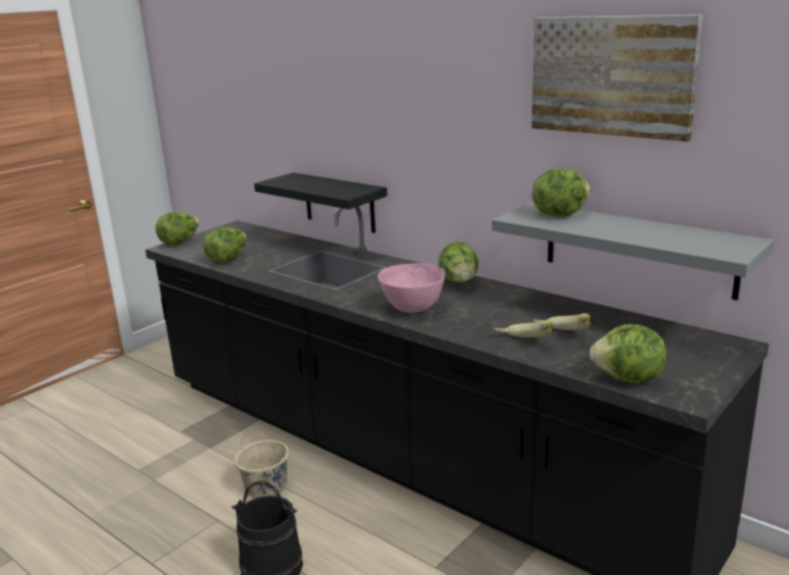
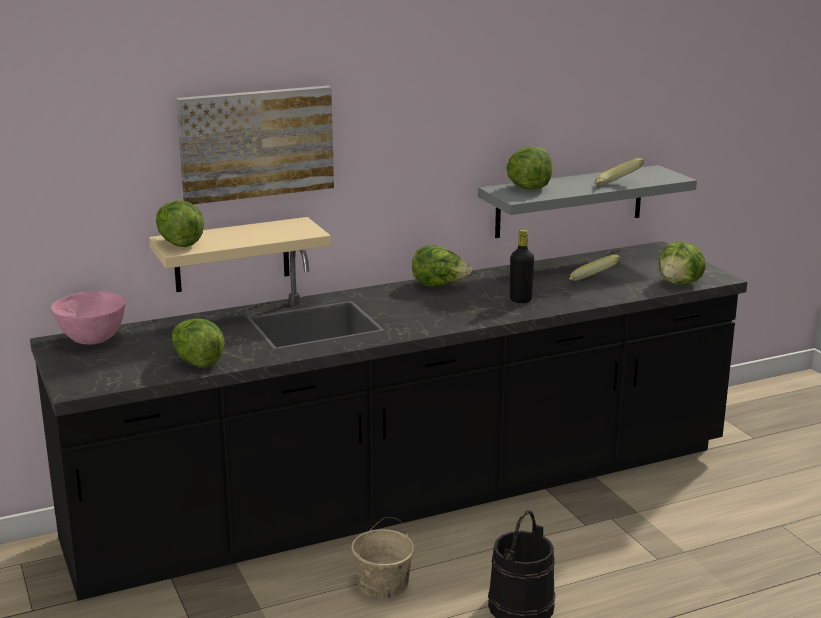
camera: 65 degrees left, 0 degrees up
(180, 242) = (67, 379): lettuce -> lettuce (179, 243)
(339, 202) = (232, 255): black shelf -> beige shelf
(413, 309) = (476, 312): pink bowl -> pink bowl (93, 340)
(465, 318) = (520, 300): none -> black bottle
(522, 344) = (593, 295): banana -> banana (617, 186)
(612, 76) = (548, 62): picture -> picture (256, 143)

